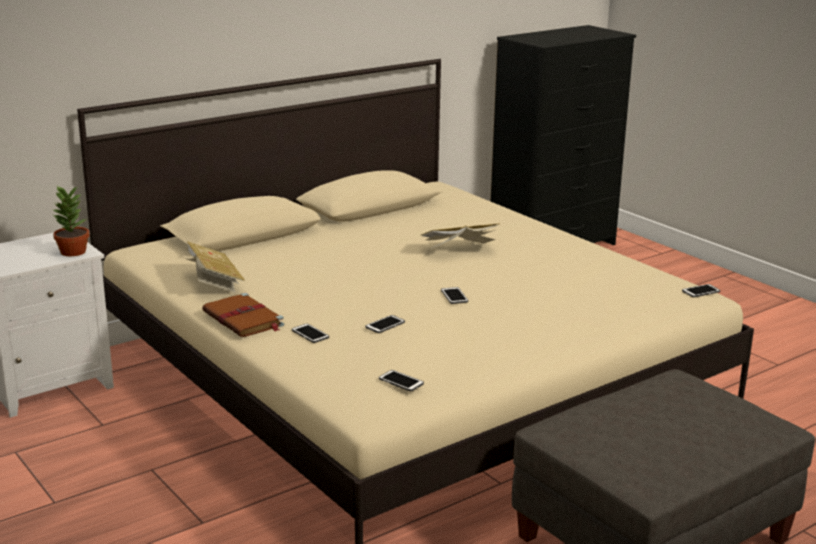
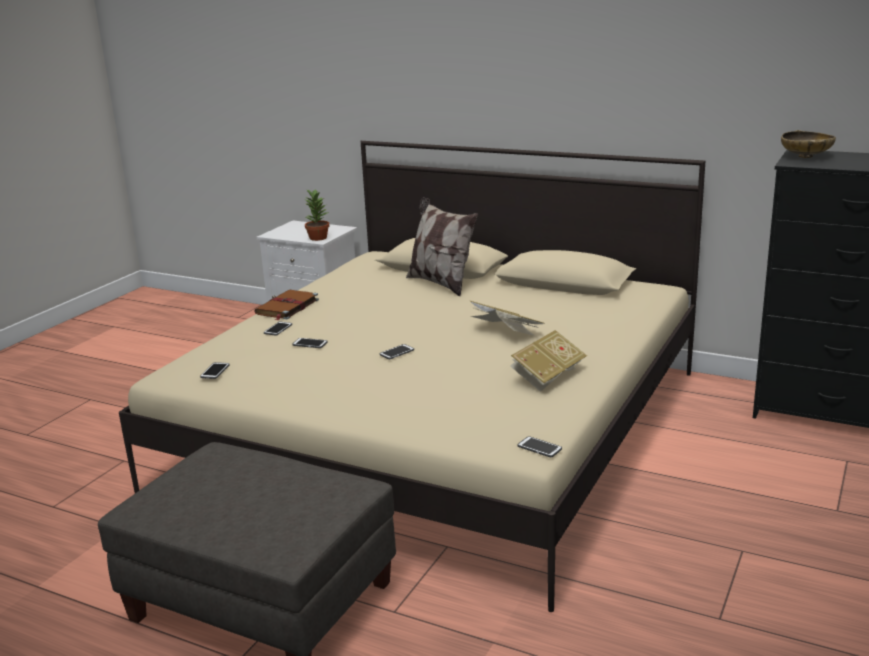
camera: 65 degrees right, 0 degrees up
(213, 282) = (341, 284): book -> book (547, 376)
(290, 244) = (441, 283): none -> pillow
(531, 39) = (806, 156): none -> beige bowl

